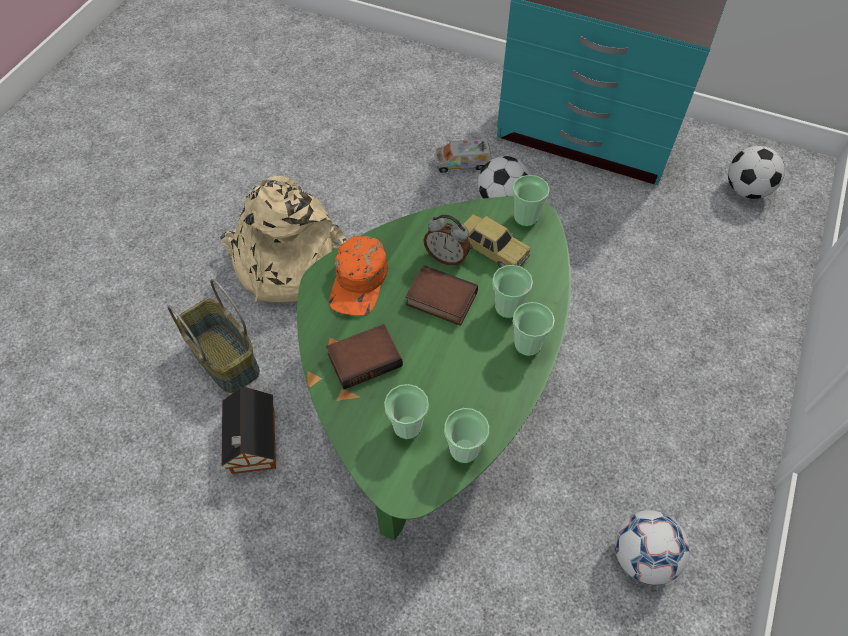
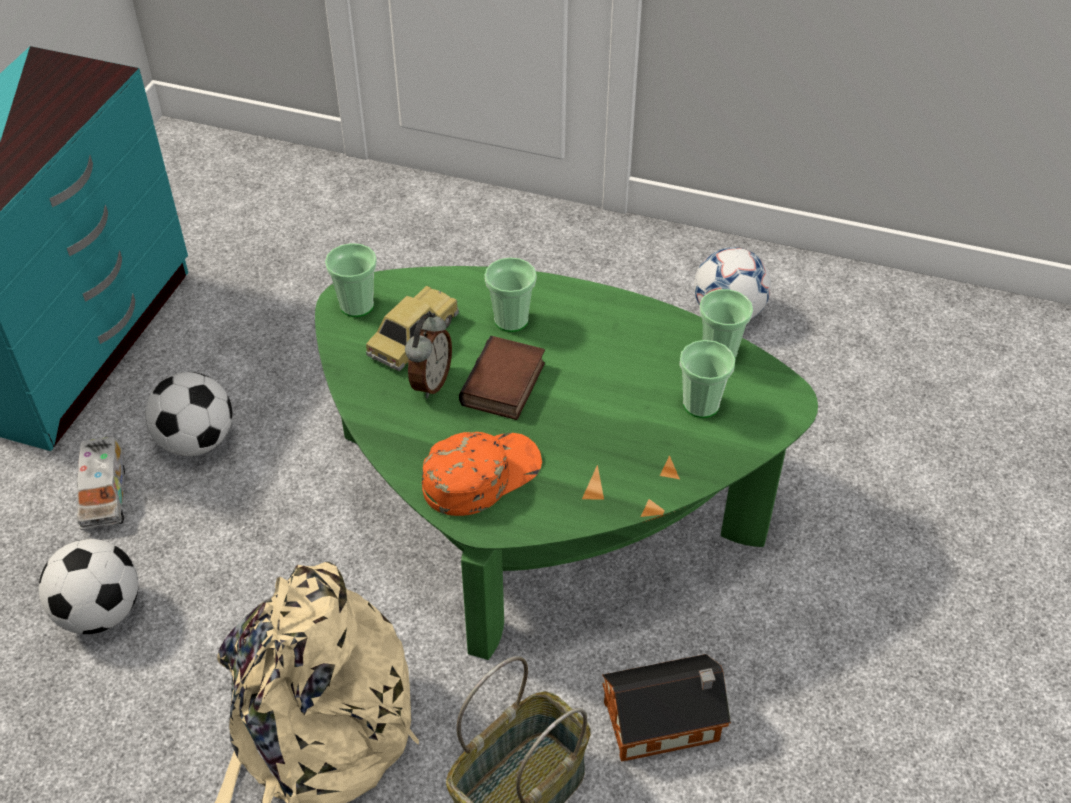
camera: 95 degrees left, 10 degrees down
(359, 281) = (481, 475): orange cap -> orange cap turned 45 degrees counterclockwise
(365, 358) = (610, 455): book -> none
(527, 345) = (565, 302): cup -> none
(746, 190) = (208, 193): football -> football (100, 612)

